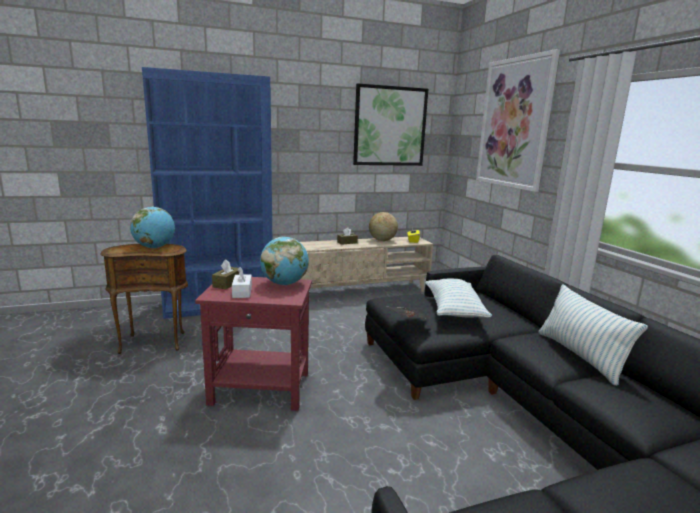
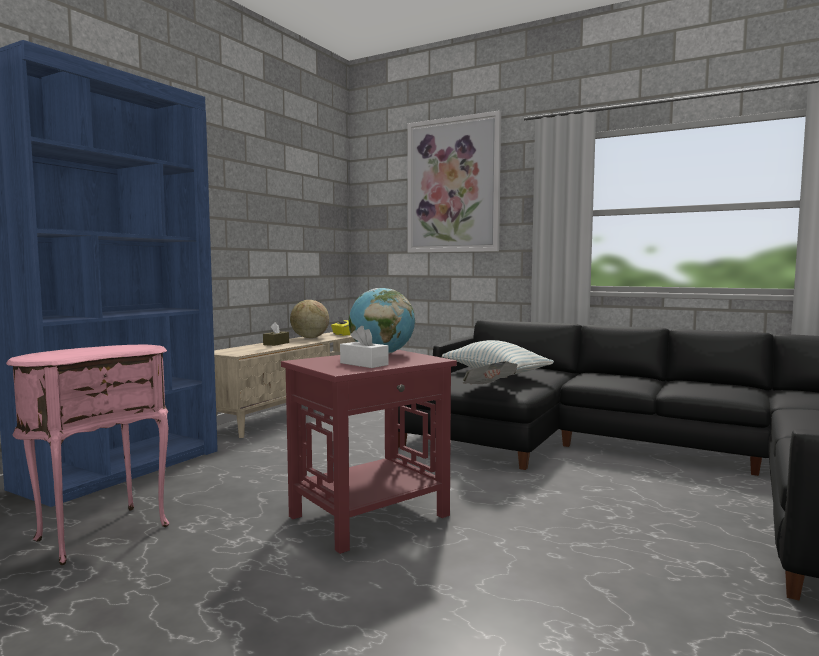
camera: 40 degrees left, 10 degrees down
(154, 247) = (104, 349): globe -> none
(154, 342) = (100, 533): brown side table -> pink side table
(227, 283) = (319, 363): brown tissue box -> none
(390, 126) = (298, 191): picture -> none
(580, 356) = (637, 377): pillow -> none

